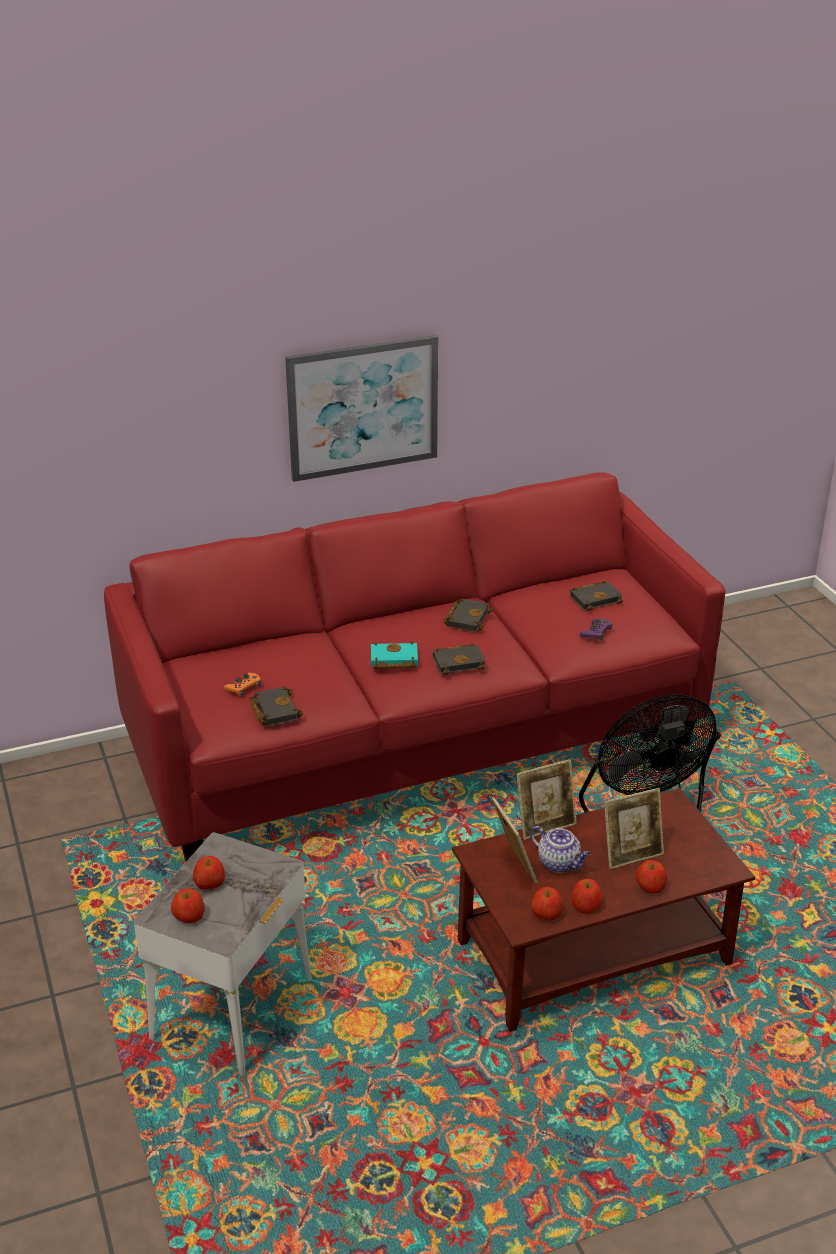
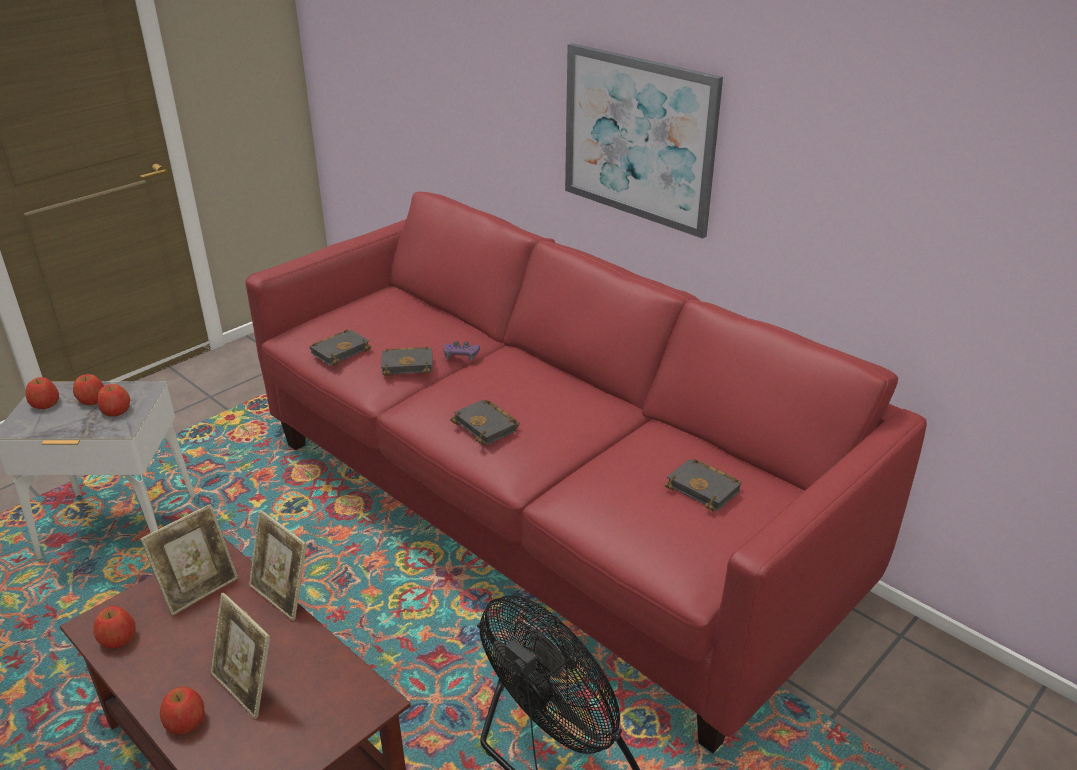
camera: 65 degrees right, 0 degrees up
(243, 687) = (367, 327): orange game controller -> none
(393, 660) = (461, 386): turquoise book -> none
(467, 618) = (579, 409): black book -> black book (409, 364)
(559, 863) = (213, 625): teapot -> none
(586, 905) = (137, 669): apple -> apple (116, 410)
(596, 633) = (626, 508): purple game controller -> purple game controller (461, 354)

